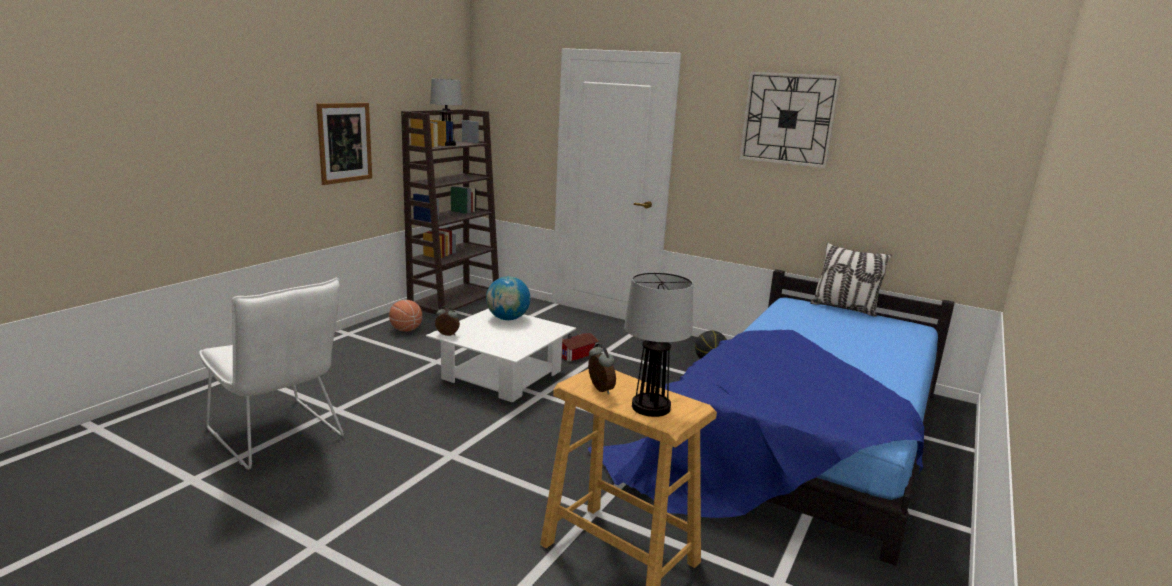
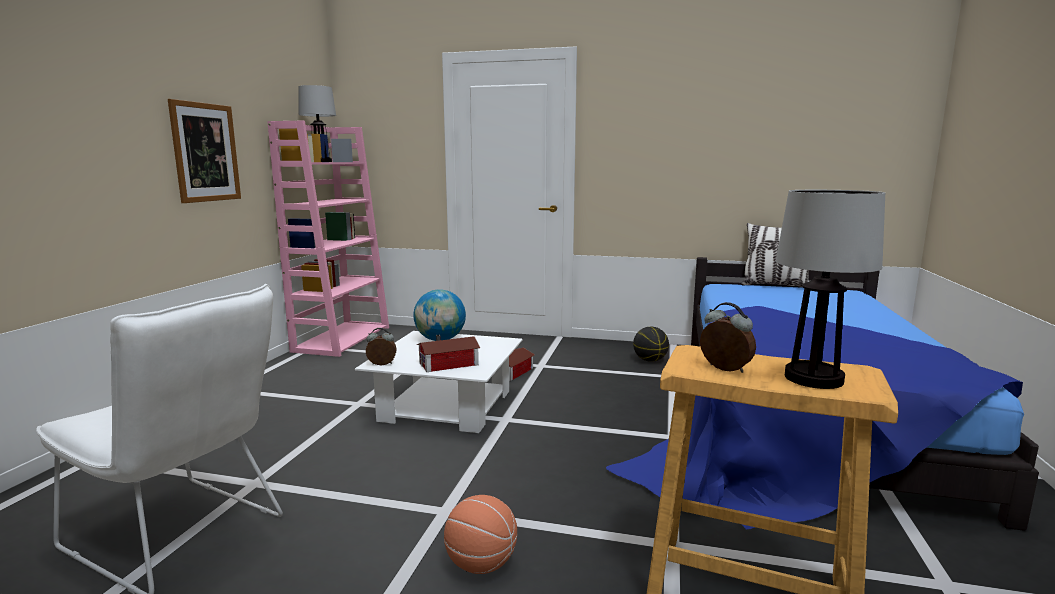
camera: 15 degrees left, 5 degrees down
(406, 330) = (301, 376): basketball -> basketball (481, 564)
(455, 299) = (342, 339): brown bookcase -> pink bookcase
(499, 342) = (450, 364): none -> toy house
(788, 119) = (696, 103): wall clock -> none

